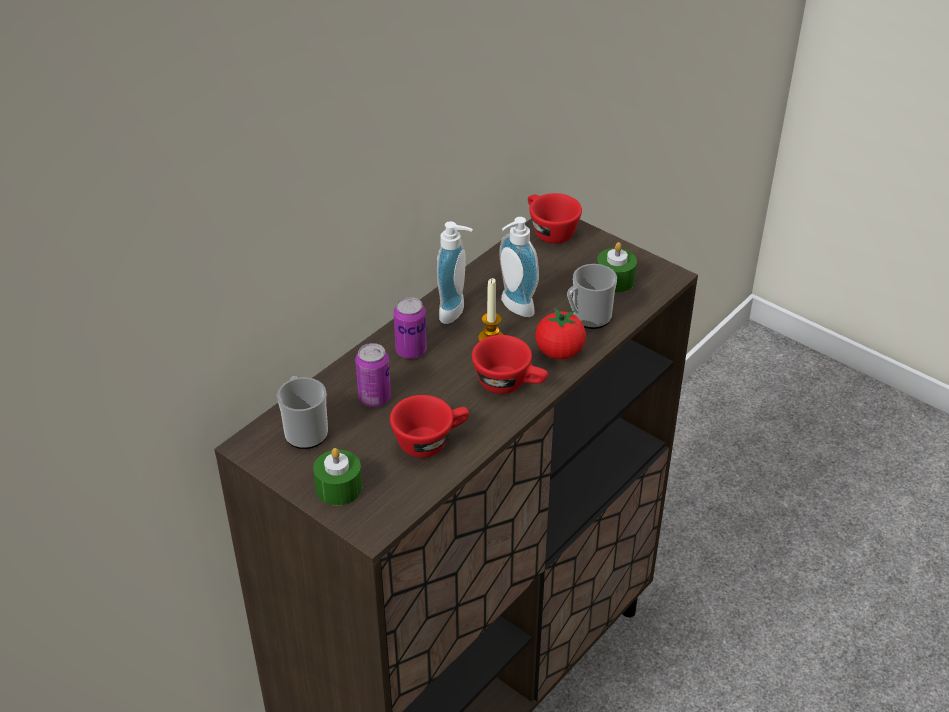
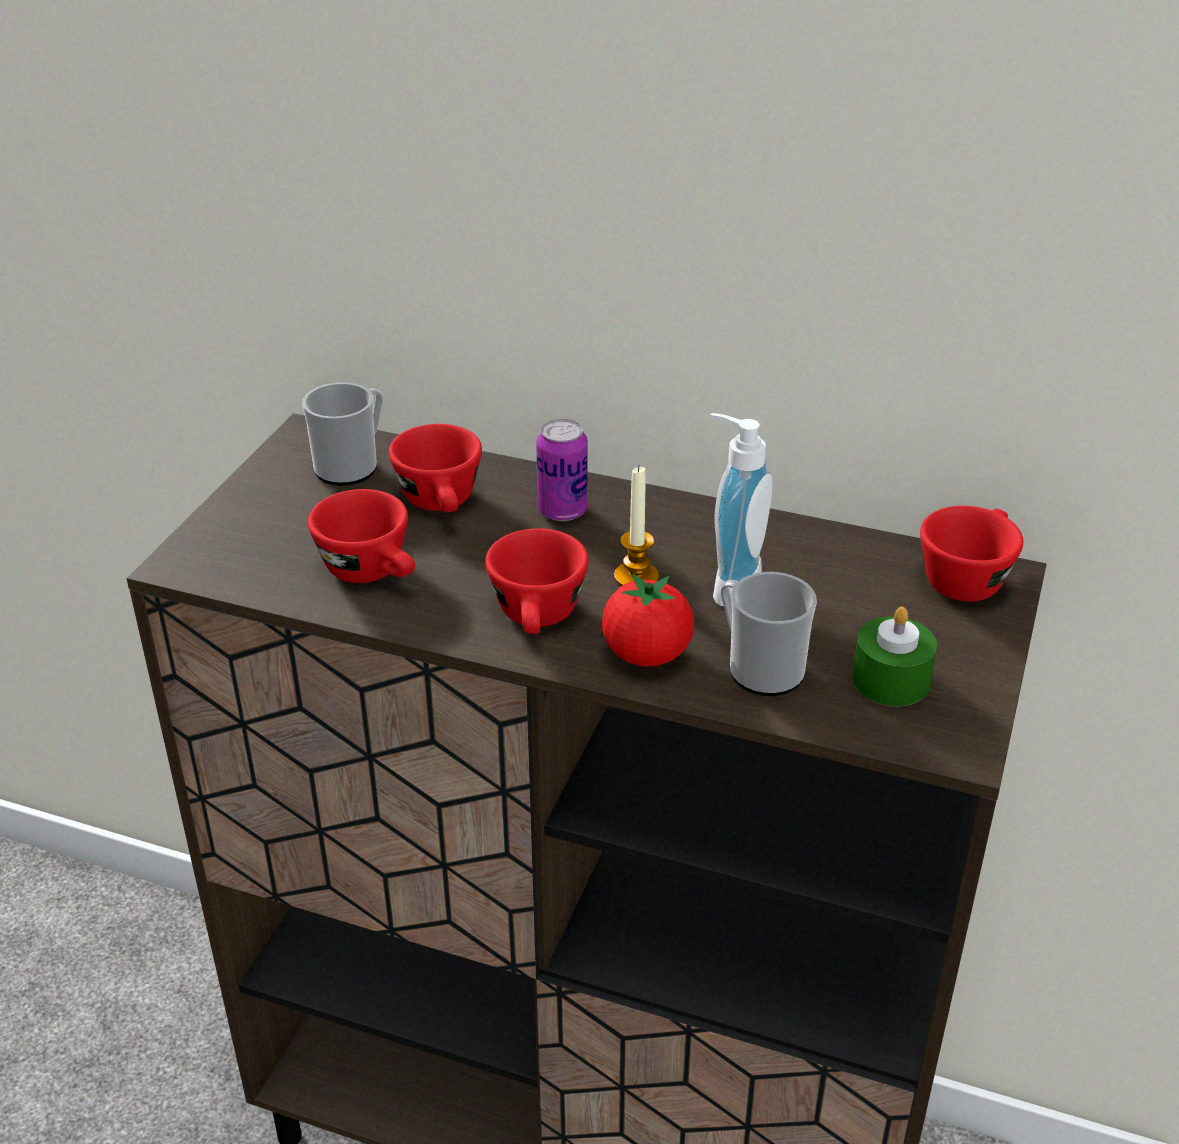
camera: 70 degrees right, 5 degrees down
(339, 487) = (251, 518): green candle -> none
(374, 398) = (443, 504): can -> red cup
(456, 312) = (679, 530): soap dispenser -> none

